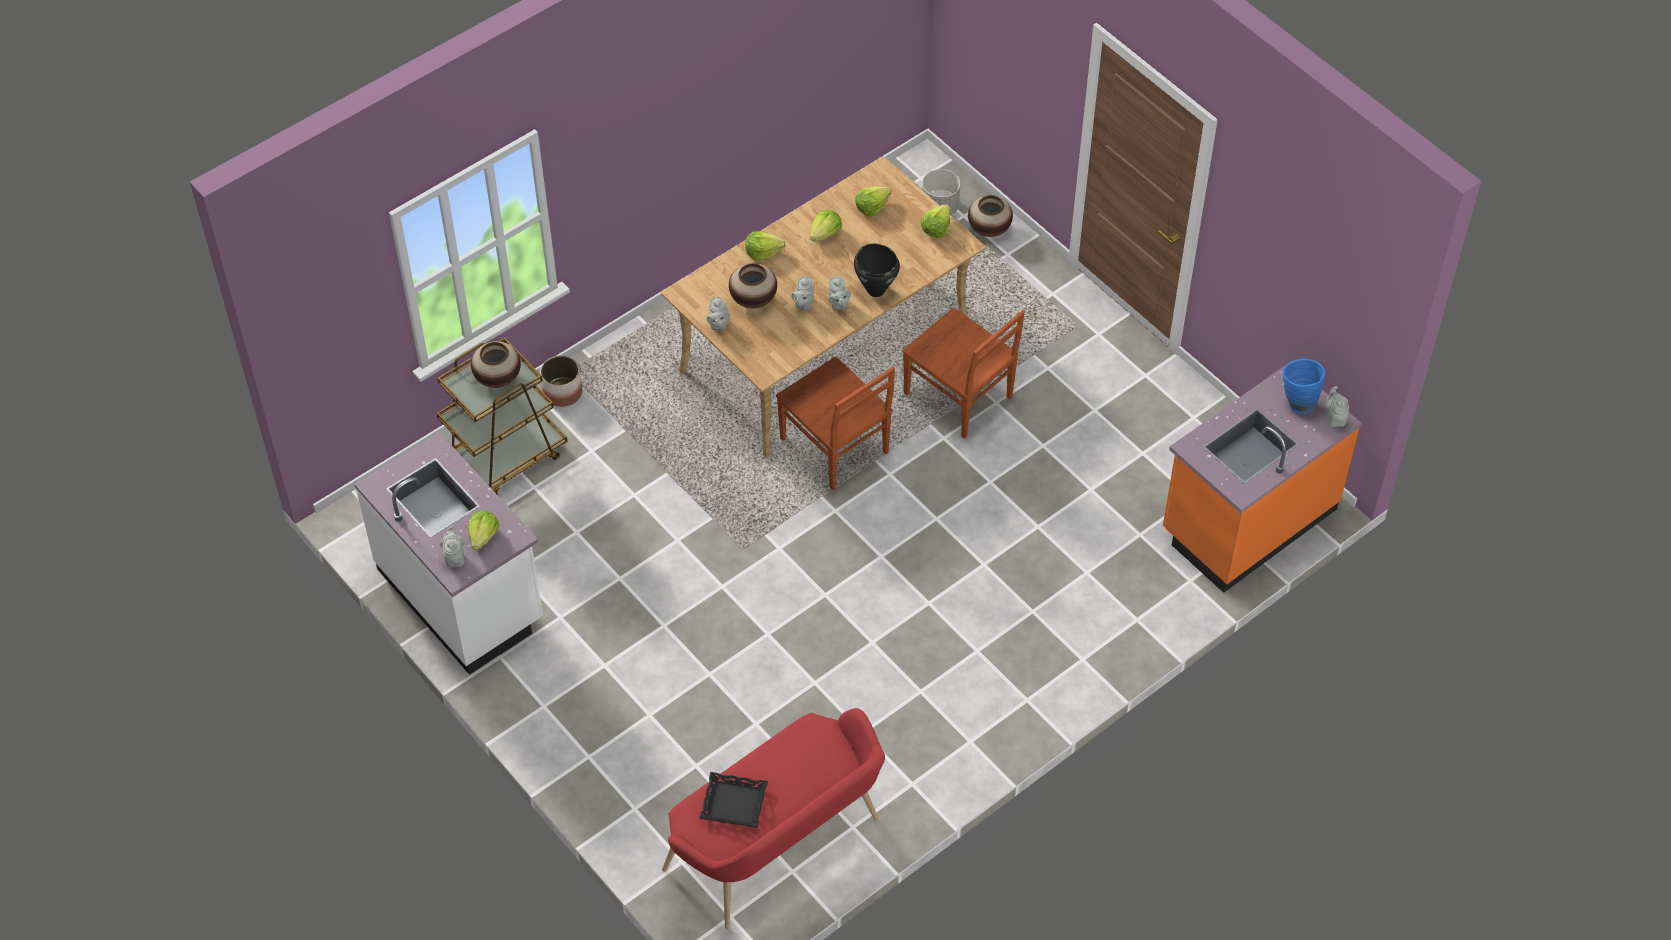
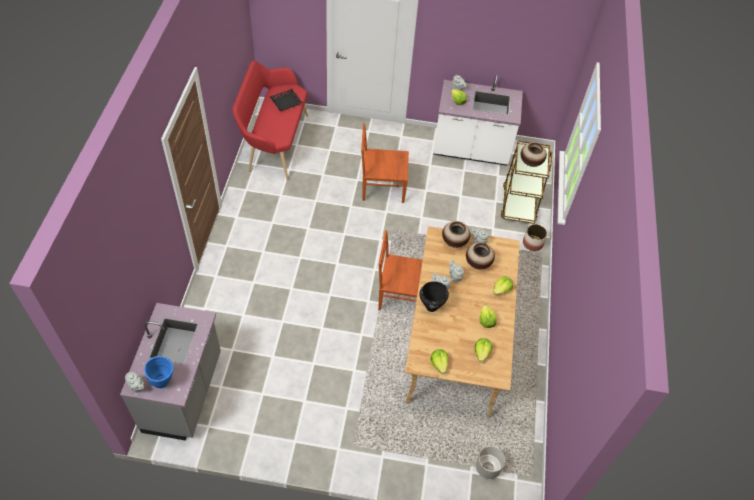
camera: 135 degrees right, 0 degrees up
(960, 397) = (373, 360): brown chair -> brown chair (382, 187)
(989, 230) = (450, 473): vase -> vase (454, 242)
(1247, 520) = (184, 393): orange counter -> grey counter

